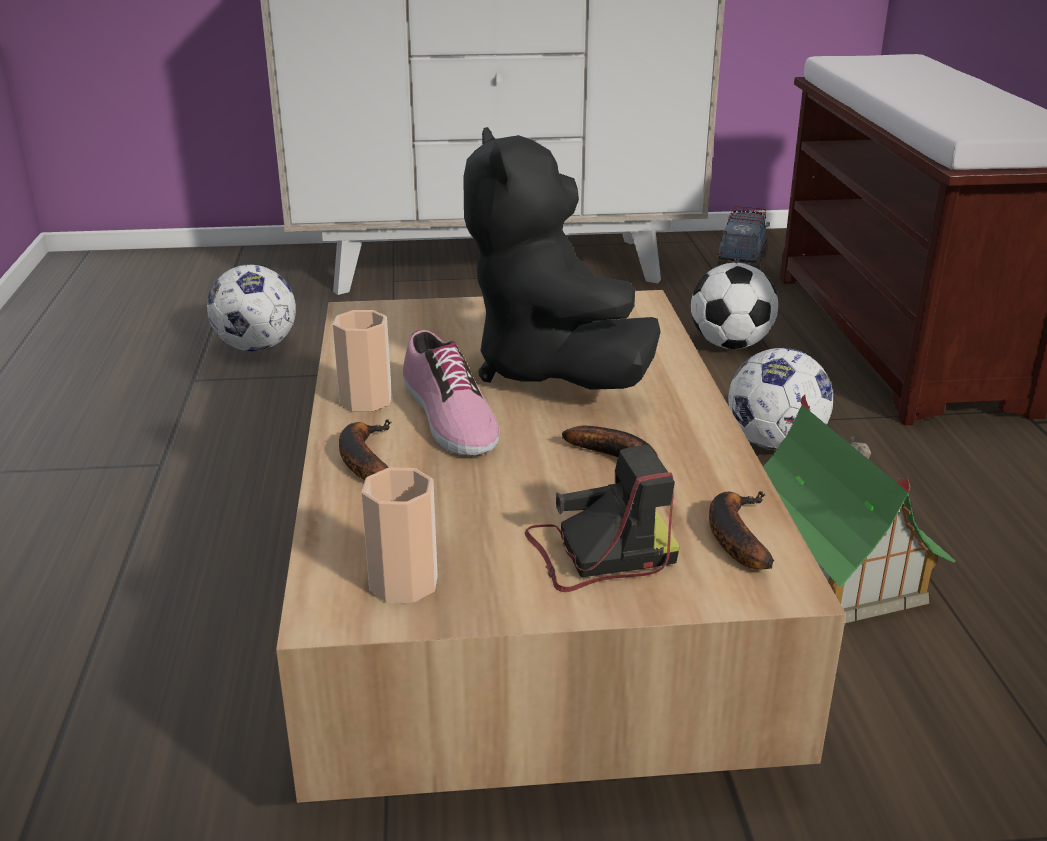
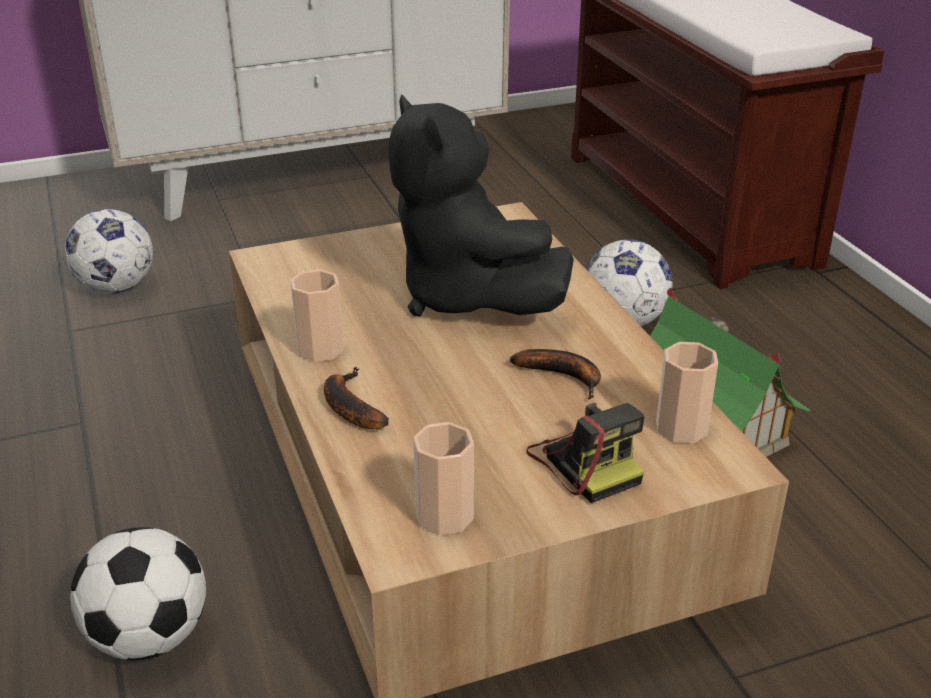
camera: 15 degrees left, 5 degrees up
(447, 417) = (400, 355): shoe -> none
(598, 553) = (585, 462): camera -> camera turned 90 degrees clockwise
(730, 345) = (553, 230): football -> football (150, 637)
(734, 534) = (681, 428): banana -> cup
(741, 262) = (532, 144): toy truck -> none

